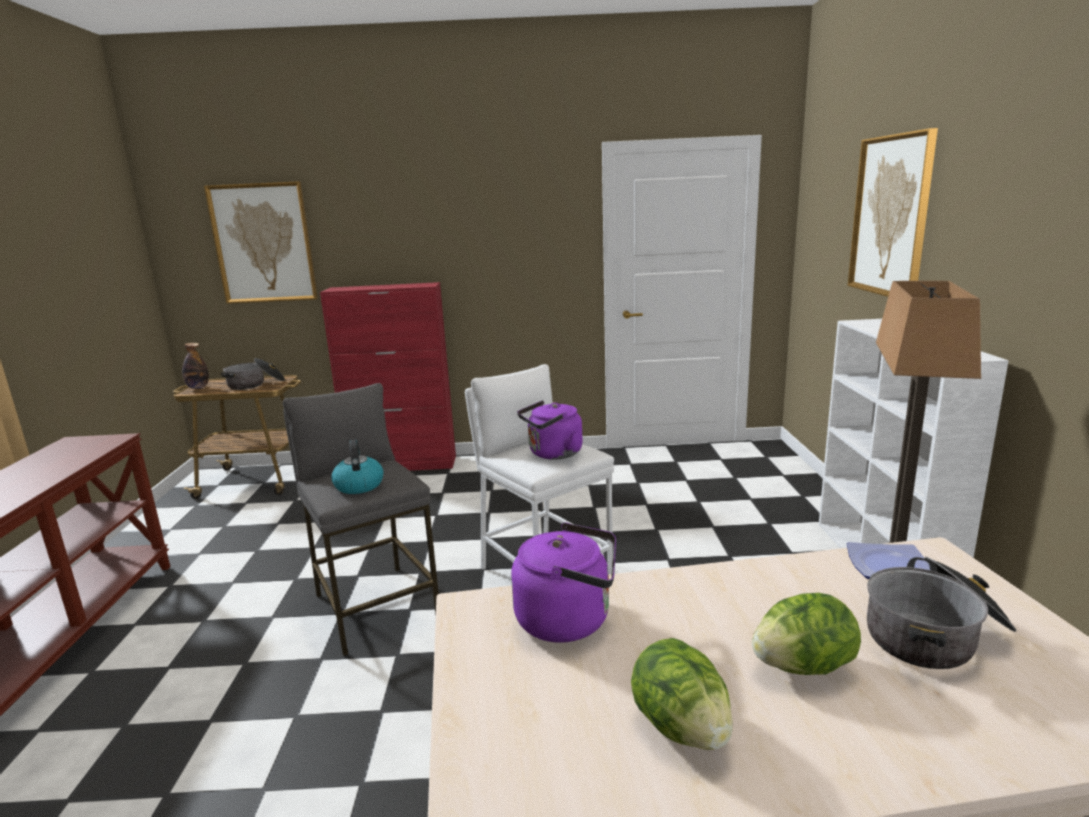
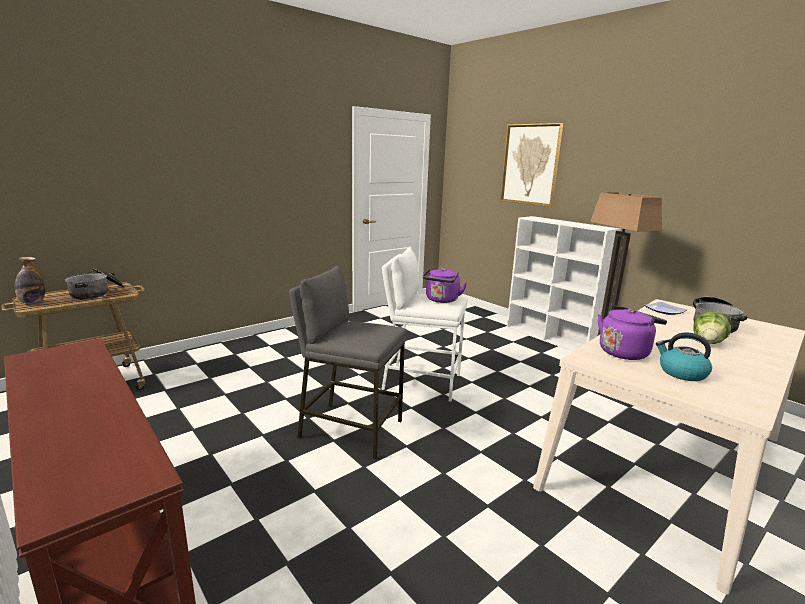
camera: 40 degrees left, 0 degrees up
(263, 243) = (84, 159): picture -> none
(358, 485) = (370, 335): kettle -> kettle (681, 373)
(403, 464) = (223, 347): red cabinet -> none
(681, 727) = (721, 367): lettuce -> none

